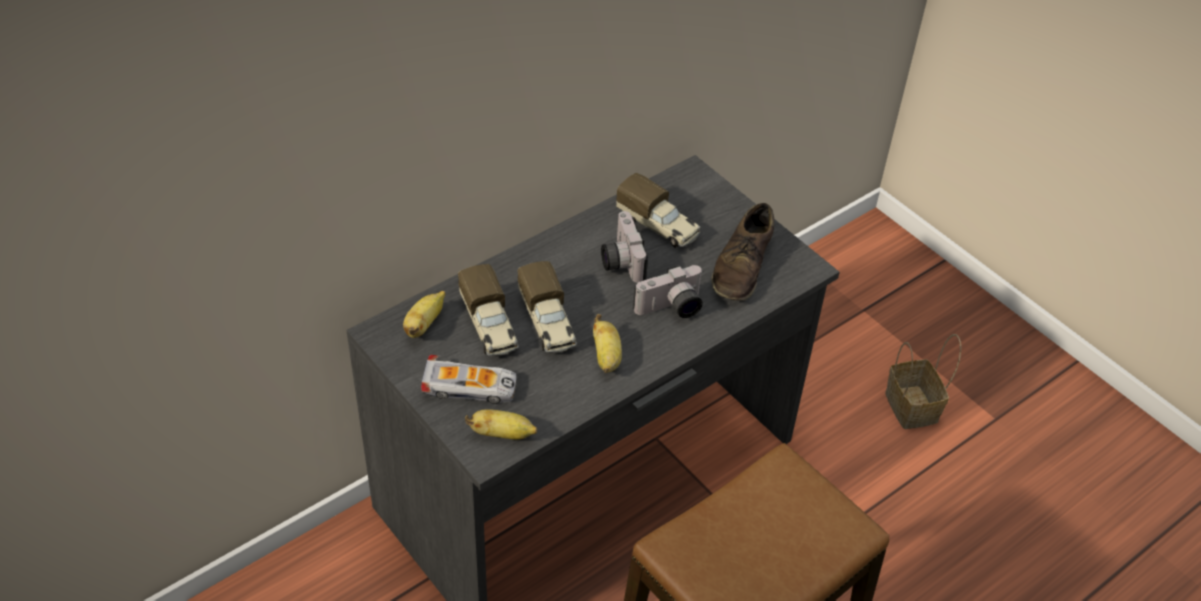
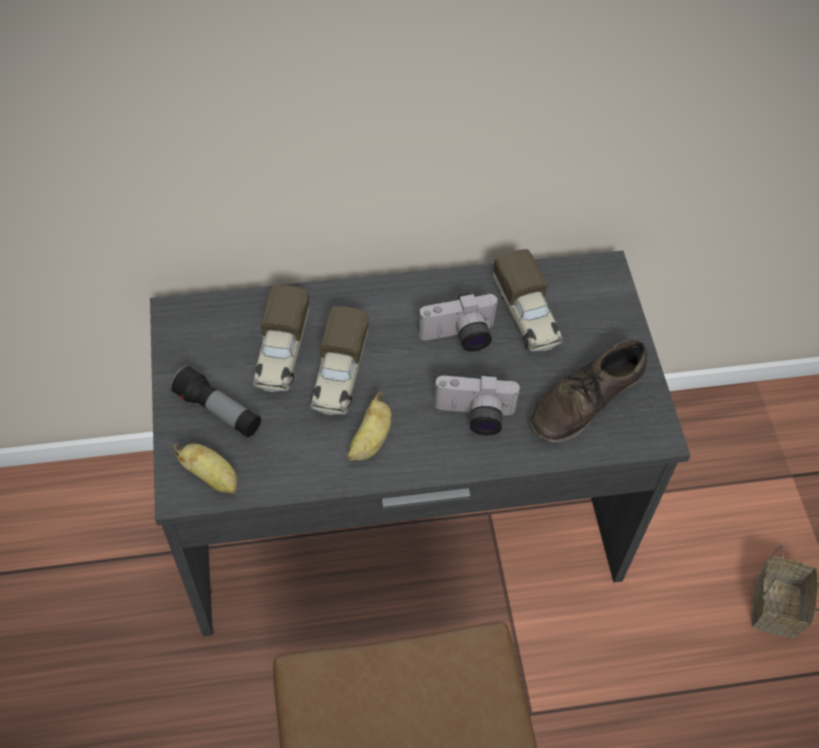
camera: 30 degrees right, 10 degrees up
(424, 324) = (222, 324): banana -> none
(470, 387) = (218, 410): toy car -> flashlight
(620, 260) = (459, 338): camera -> camera turned 120 degrees counterclockwise

